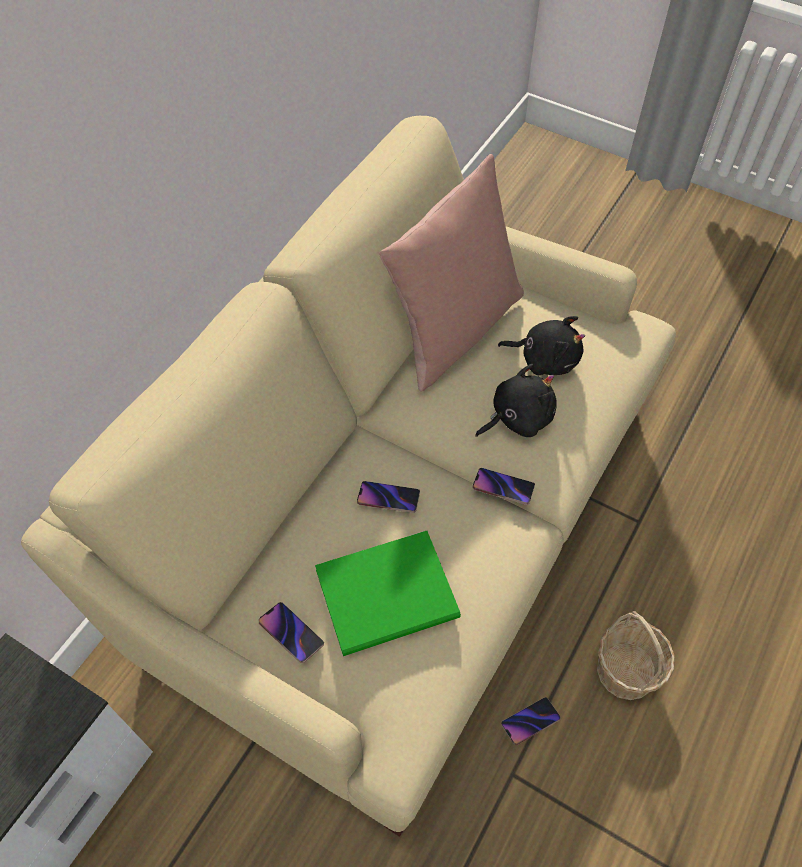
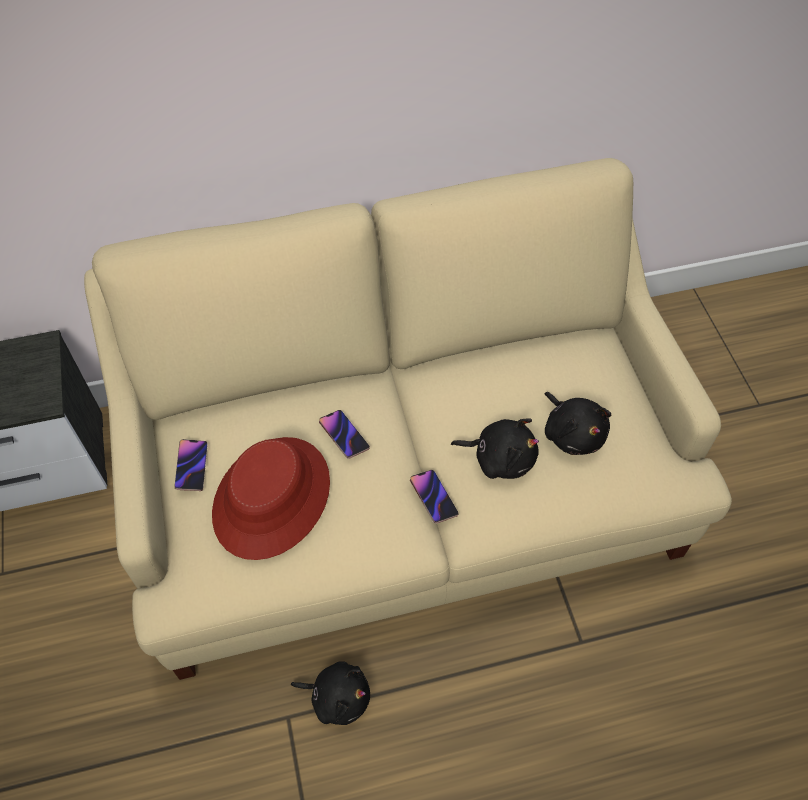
camera: 45 degrees right, 0 degrees up
(391, 595) = (272, 498): green book -> red hat
(454, 330) = (528, 359): pink pillow -> none
(530, 722) = (337, 697): phone -> black plush toy
(626, 670) = (444, 733): basket -> none

